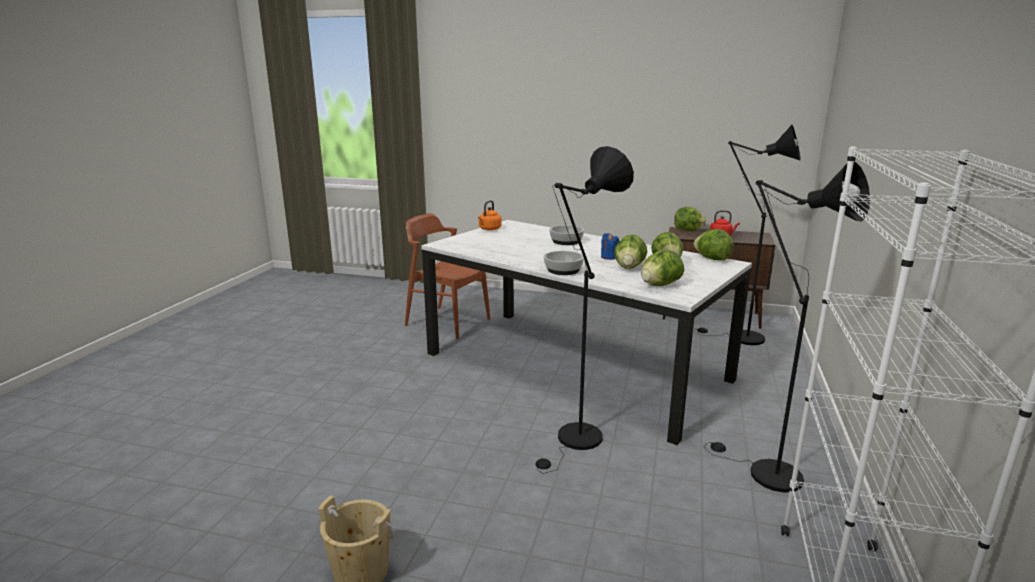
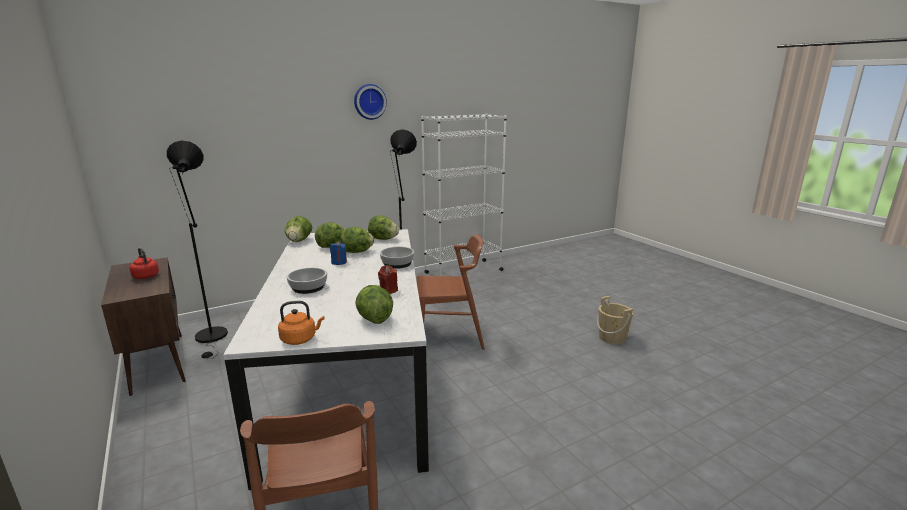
camera: 135 degrees left, 0 degrees up
(510, 255) = (388, 290): none -> red candle
(576, 442) = (449, 337): black floor lamp -> brown chair
(688, 230) = (121, 292): lettuce -> lettuce (373, 319)
(935, 99) = (369, 101): none -> wall clock

